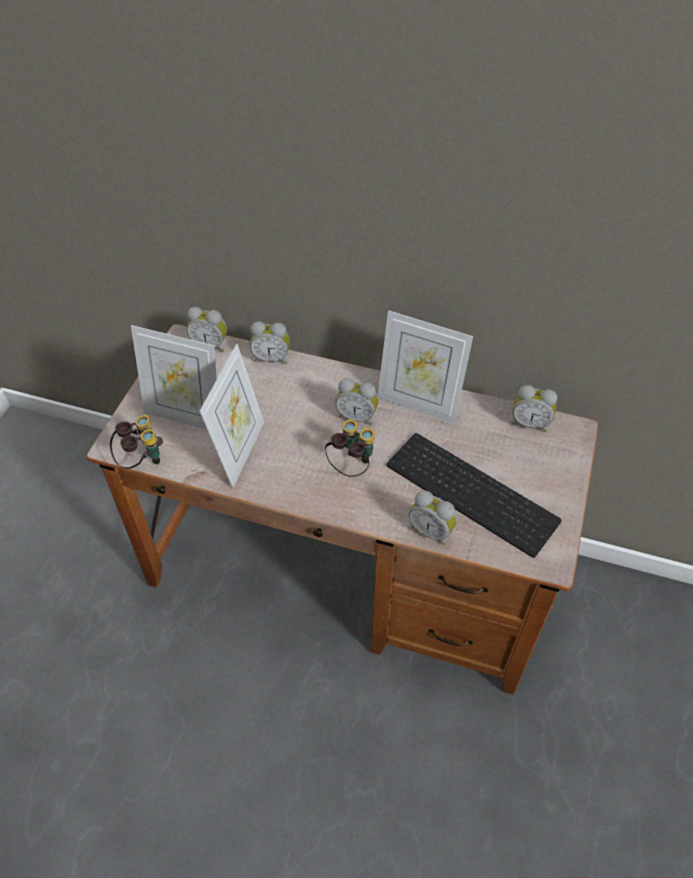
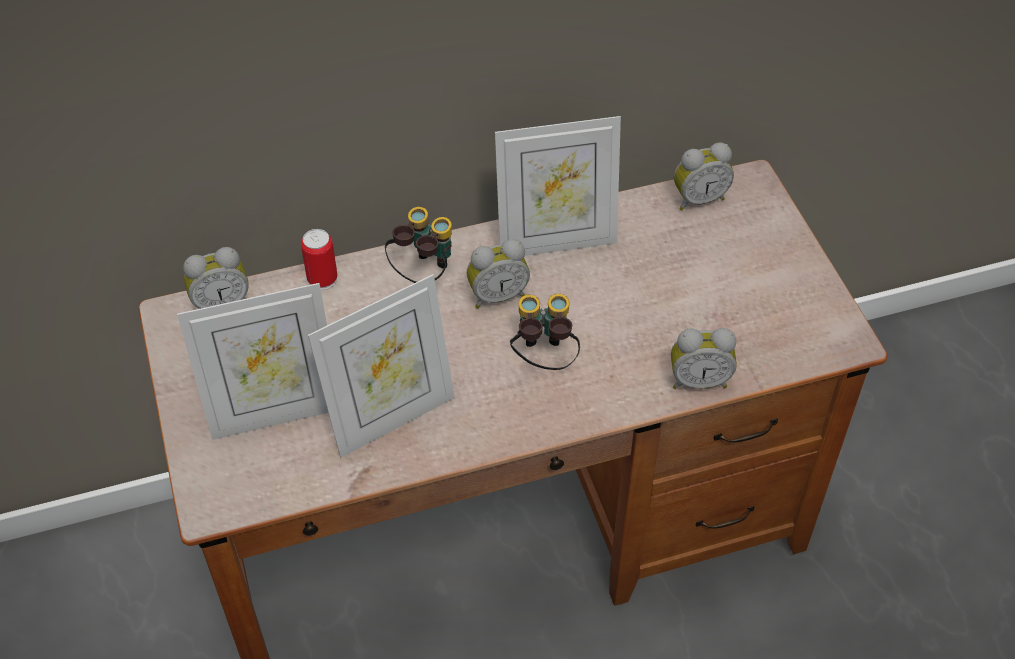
camera: 35 degrees left, 0 degrees up
(141, 460) = (268, 501): binoculars -> binoculars (423, 273)
(240, 452) = (391, 417): picture frame -> picture frame turned 75 degrees clockwise
(271, 358) = (322, 279): alarm clock -> can
(474, 491) = (706, 309): keyboard -> none

